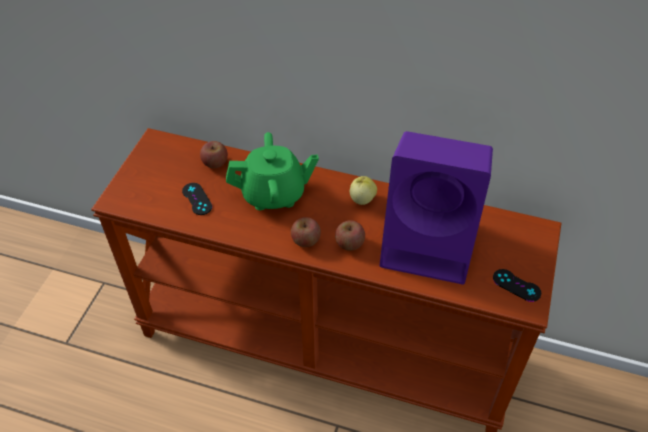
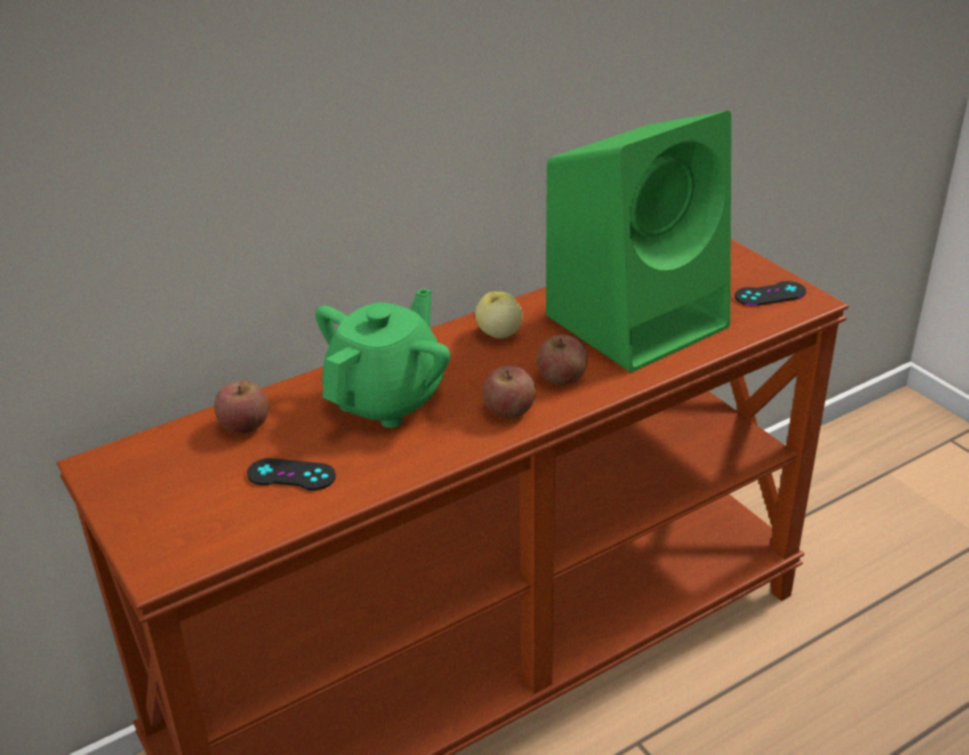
camera: 50 degrees left, 15 degrees down
(431, 243) = (639, 319): purple speaker -> green speaker

